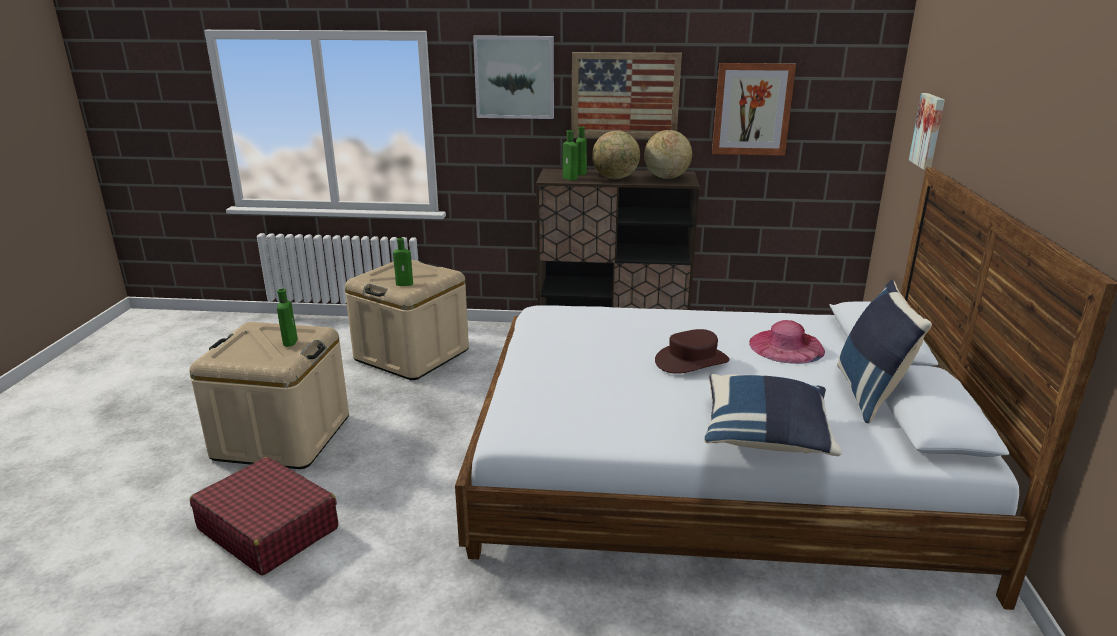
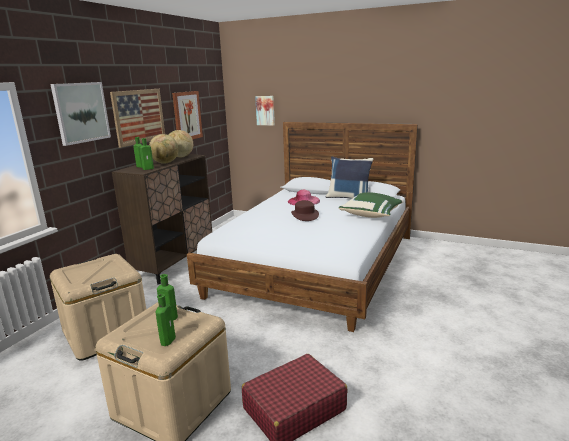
camera: 70 degrees left, 5 degrees down
(406, 284) = (110, 272): green bottle -> green bottle (168, 339)
(766, 436) = (372, 215): blue pillow -> green pillow

